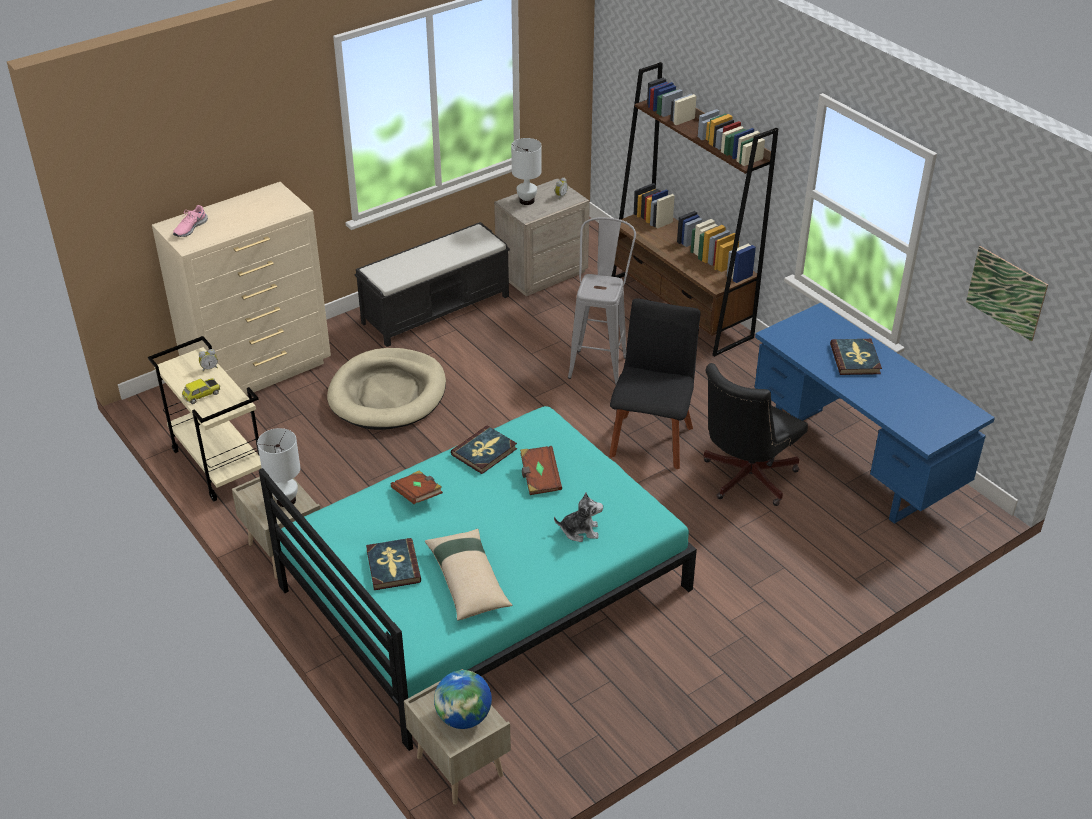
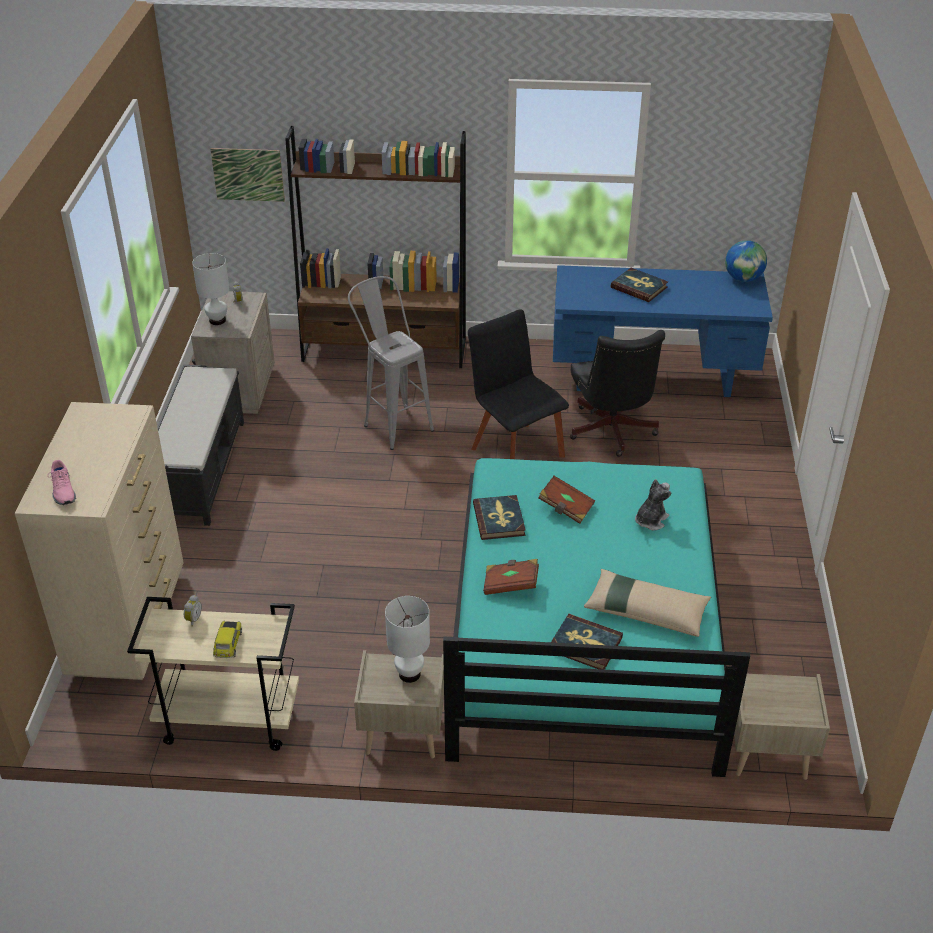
camera: 50 degrees left, 0 degrees up
(388, 394) = (274, 558): beige dog bed -> none
(464, 717) = (788, 698): globe -> globe (743, 279)
(1006, 293) = (743, 170): picture -> picture (248, 174)

